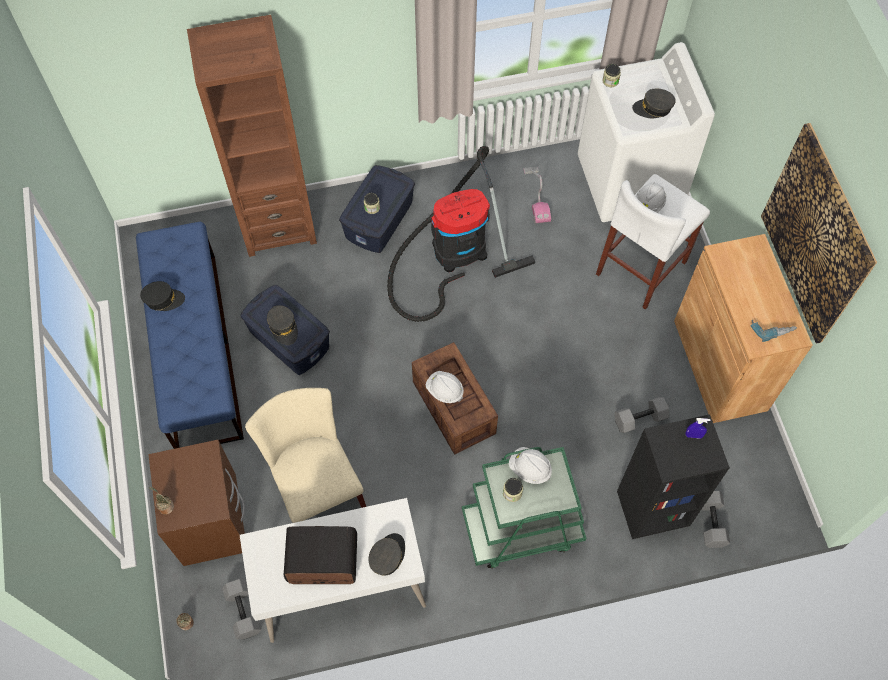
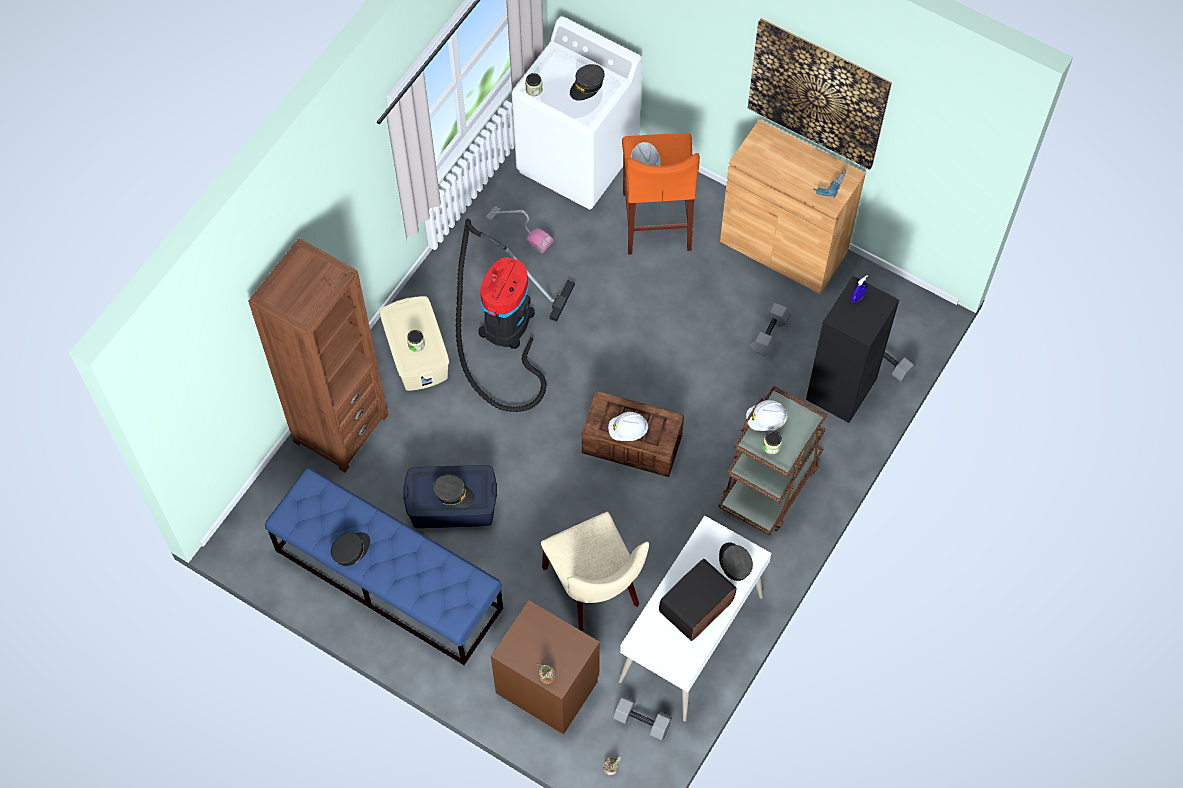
camera: 45 degrees left, 0 degrees up
(316, 486) = (595, 590): beige chair -> beige chair turned 135 degrees counterclockwise
(379, 220) = (417, 353): blue storage box -> beige storage box
(521, 528) = (769, 484): green cart -> brown cart
(641, 268) = (656, 221): white stool -> orange stool

